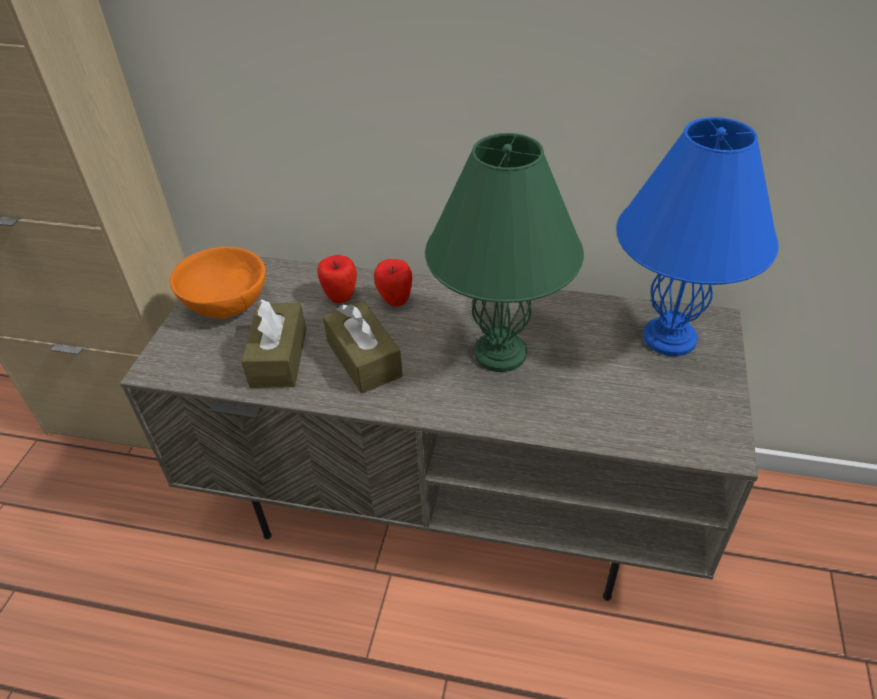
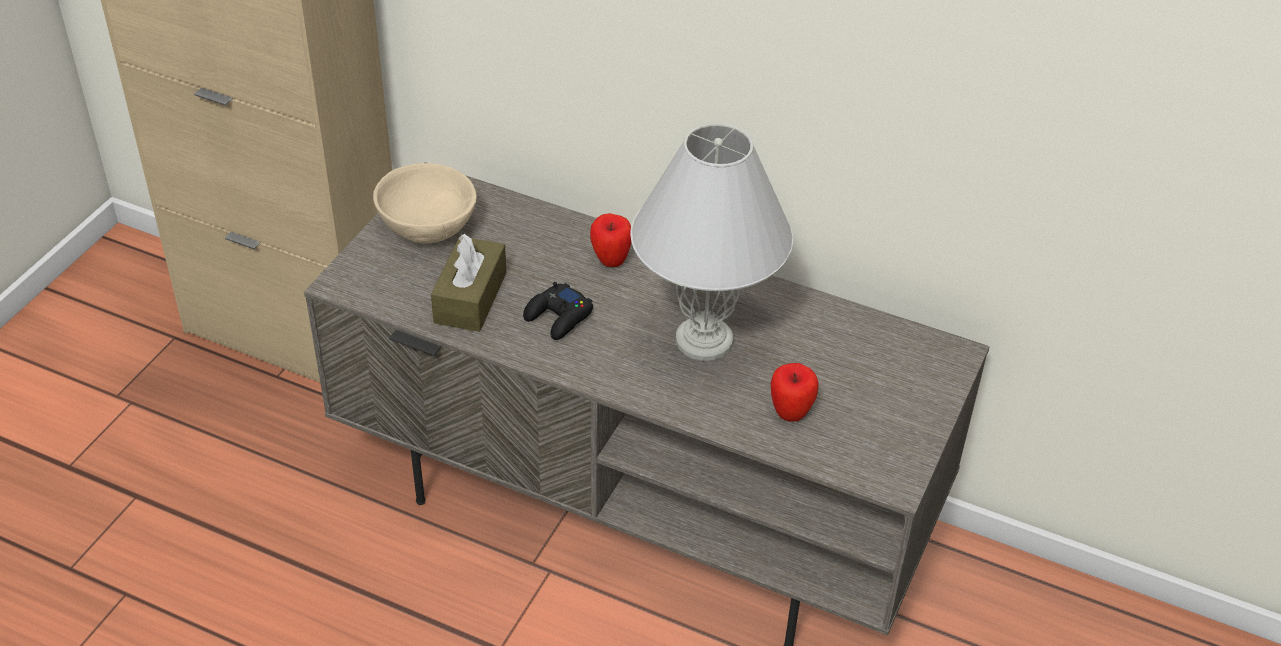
camera: 10 degrees right, 0 degrees up
(227, 304) = (428, 228): orange bowl -> beige bowl
(341, 297) = (552, 244): apple -> apple (790, 413)
(364, 359) = (558, 317): brown tissue box -> black game controller
(501, 353) = (705, 340): green table lamp -> white table lamp
(668, 338) = (893, 361): blue table lamp -> none

